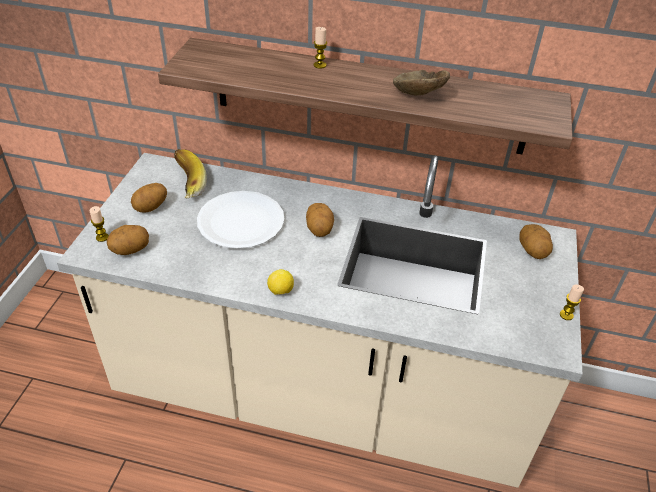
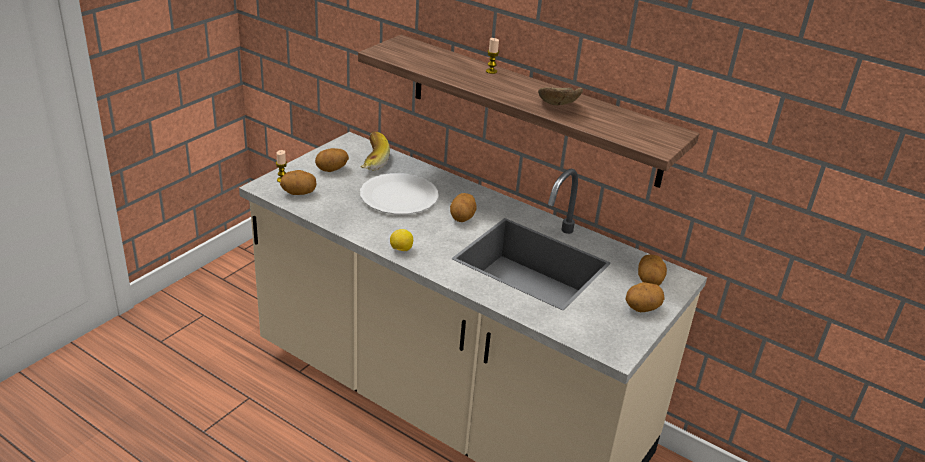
camera: 20 degrees right, 10 degrees down
(546, 286) = (642, 308): none -> potato
(566, 315) = (645, 332): candle -> none

